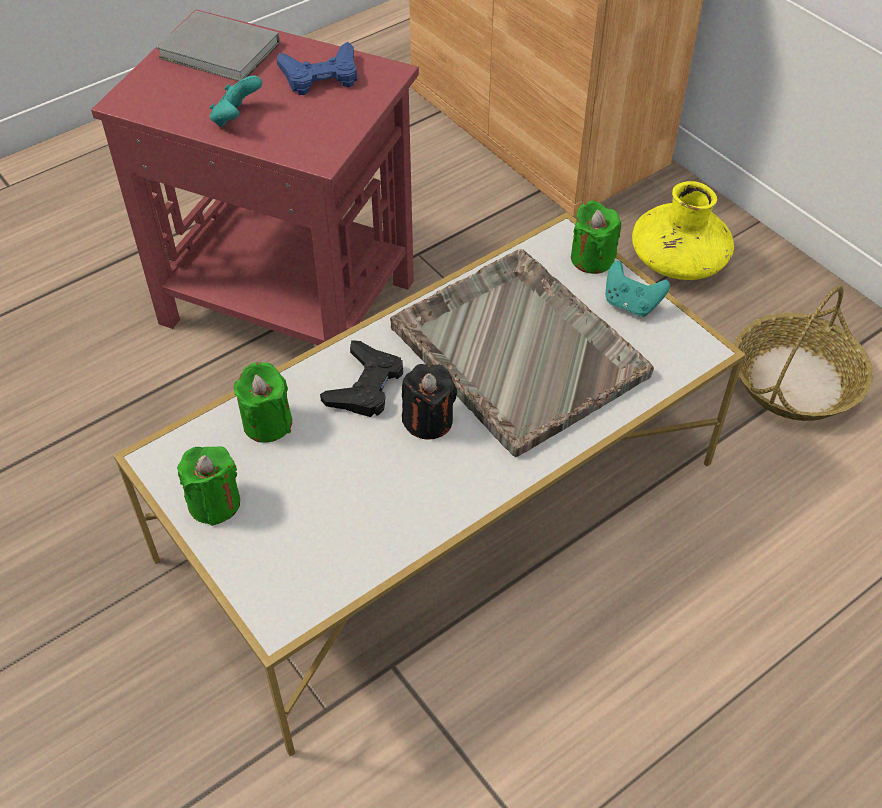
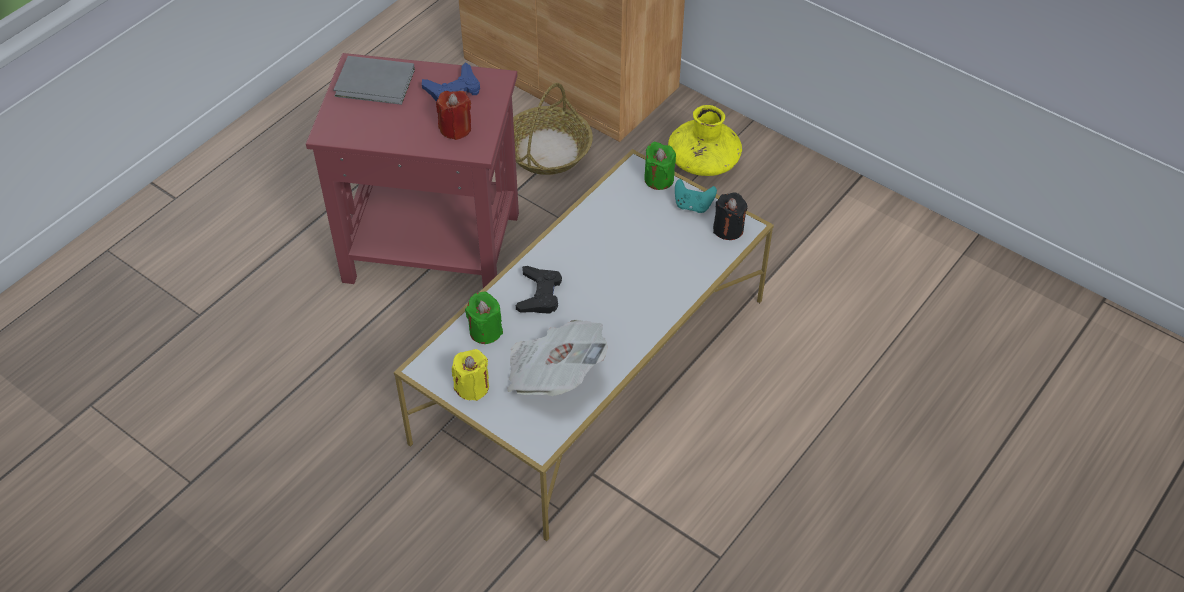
camera: 15 degrees left, 0 degrees up
(214, 503) = (472, 387): green candle -> yellow candle
(236, 118) = (409, 132): turquoise game controller -> none
(301, 124) = (455, 128): none -> red candle
(342, 510) = (554, 374): none -> newspaper
(428, 420) = (588, 308): black candle -> black candle (728, 229)
(517, 350) = (629, 251): grey tray -> none
(795, 380) = (803, 232): basket -> basket (547, 150)

